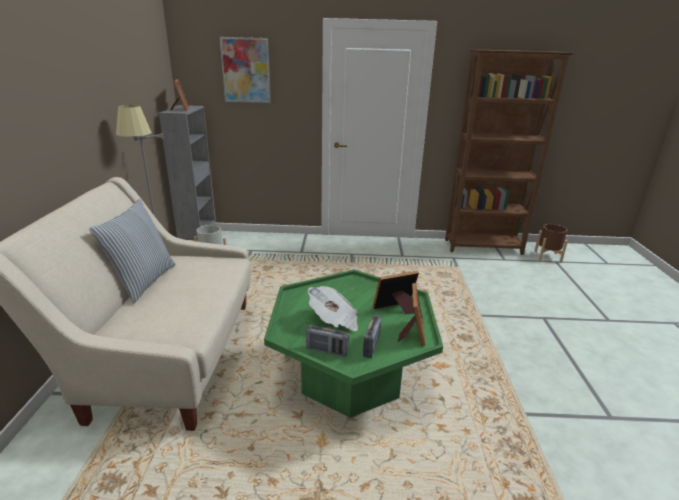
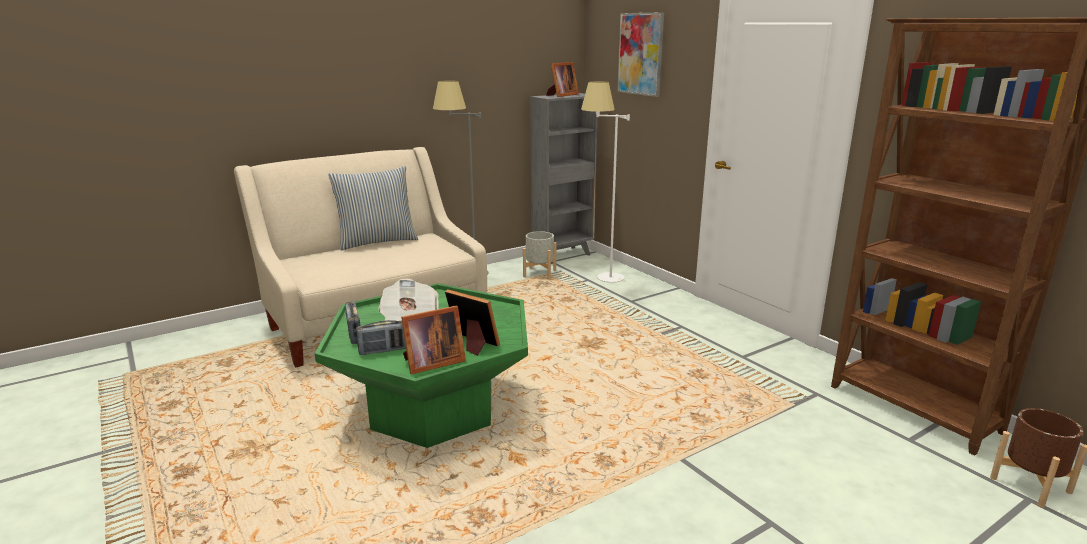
camera: 55 degrees right, 5 degrees down
(259, 247) = (601, 280): none -> white floor lamp

